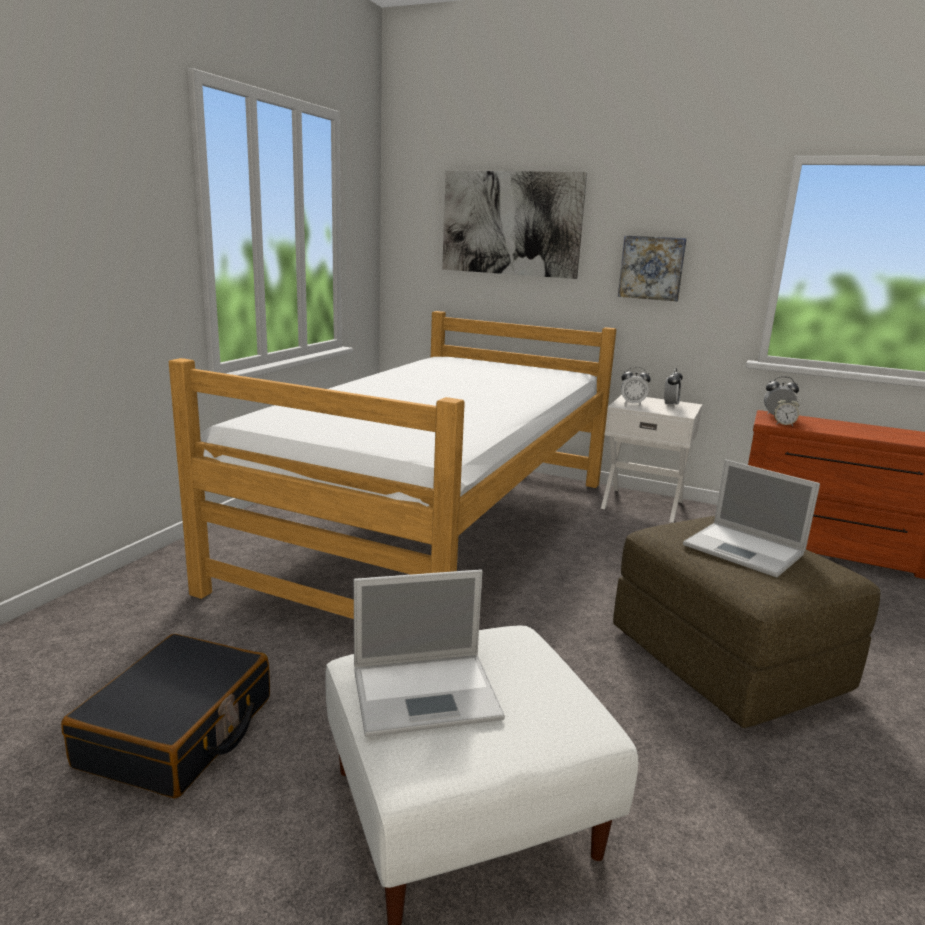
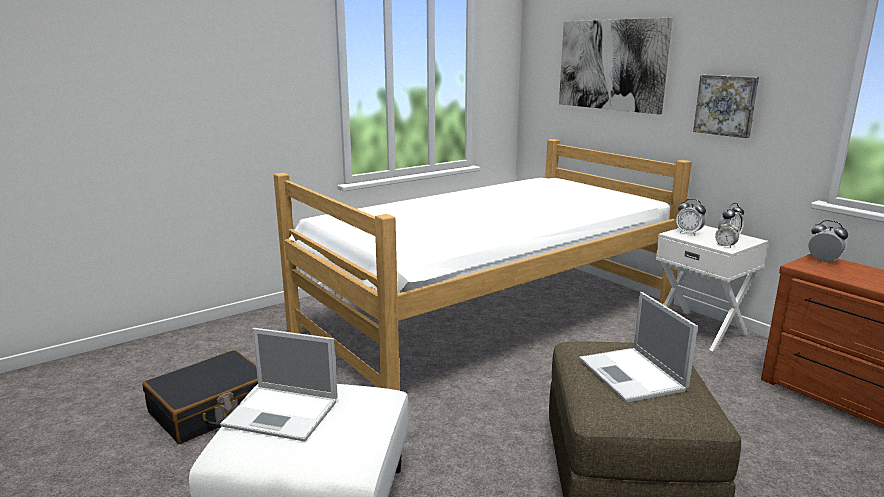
camera: 30 degrees right, 0 degrees up
(784, 424) = (815, 270): alarm clock -> alarm clock (725, 245)

